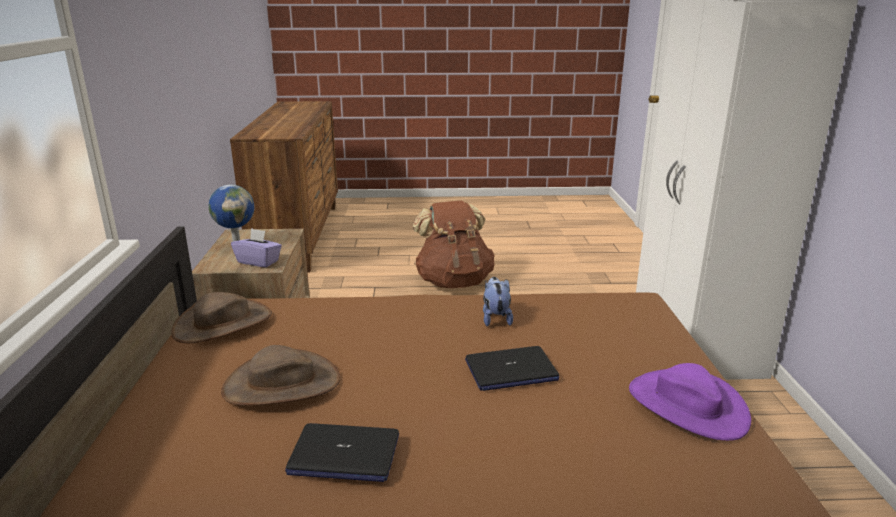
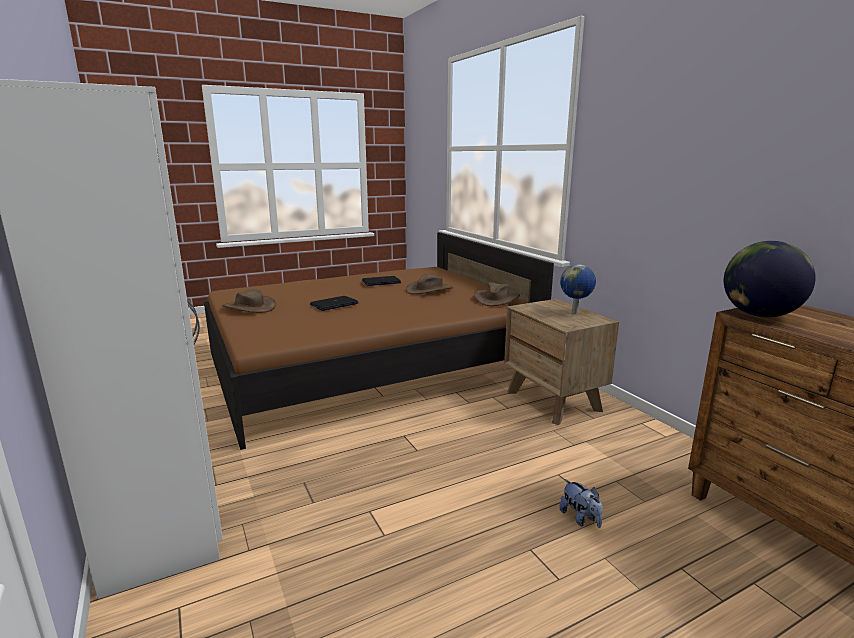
camera: 155 degrees right, 5 degrees down
(259, 261) = (534, 308): purple tissue box -> none
(288, 134) = (759, 315): none -> globe
(454, 282) = (501, 535): brown backpack -> none
(495, 318) = (355, 321): plush toy -> plush toy (580, 518)
(686, 405) = (249, 307): purple hat -> brown hat

